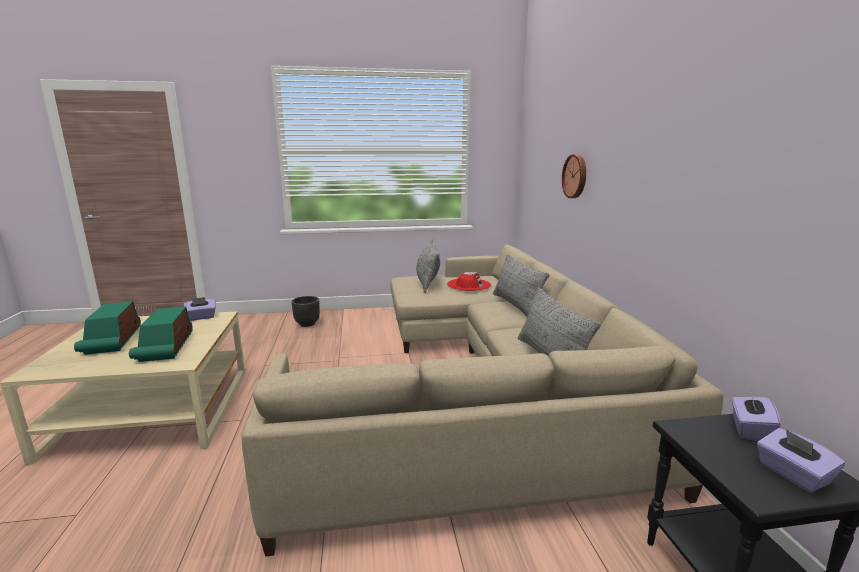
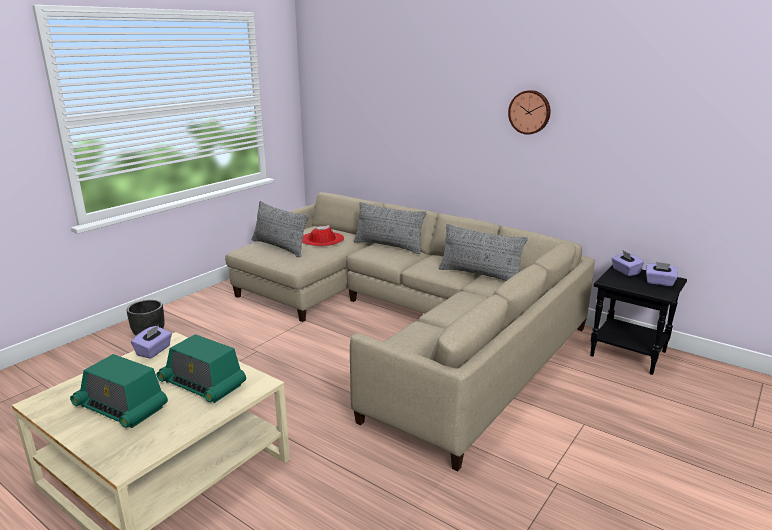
camera: 45 degrees left, 5 degrees up
(576, 176) = (409, 124): wall clock -> wall clock (530, 112)

